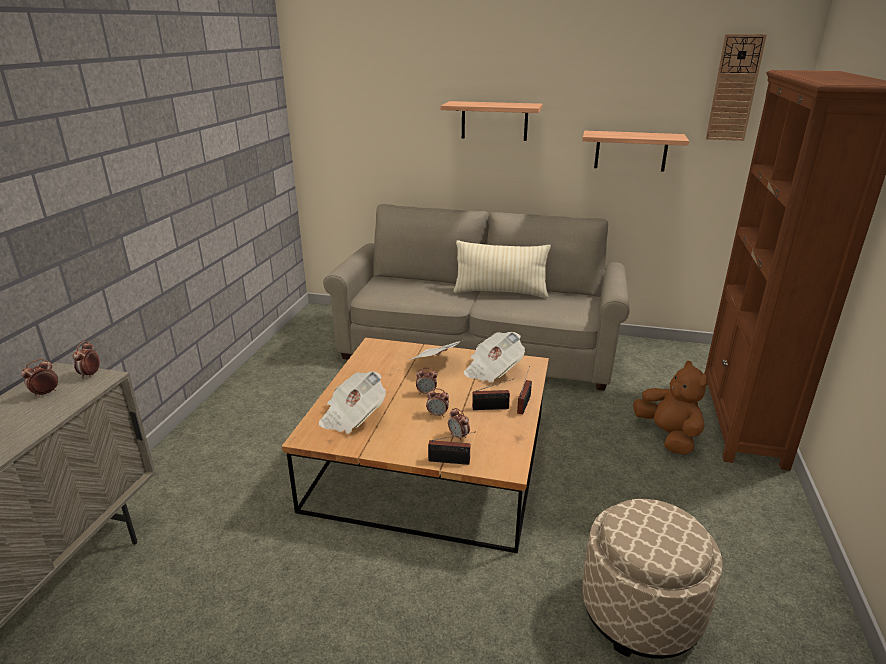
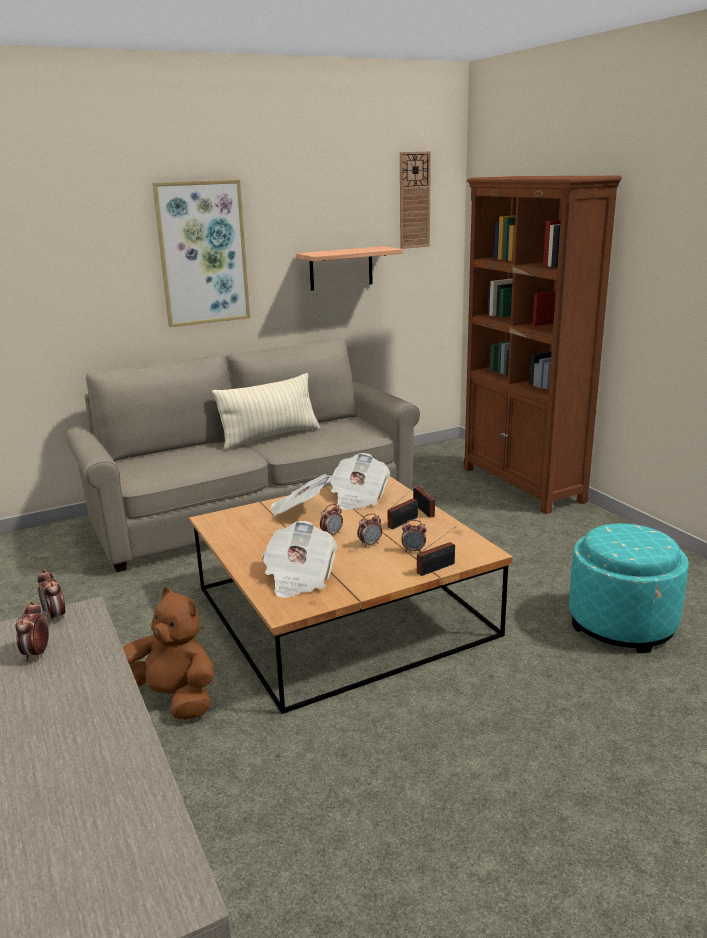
camera: 40 degrees left, 5 degrees down
(494, 121) = (203, 253): shelf -> picture
(640, 611) = (621, 624): beige ottoman -> turquoise ottoman
(668, 436) = (491, 513): brown plush toy -> brown plush toy (173, 698)

